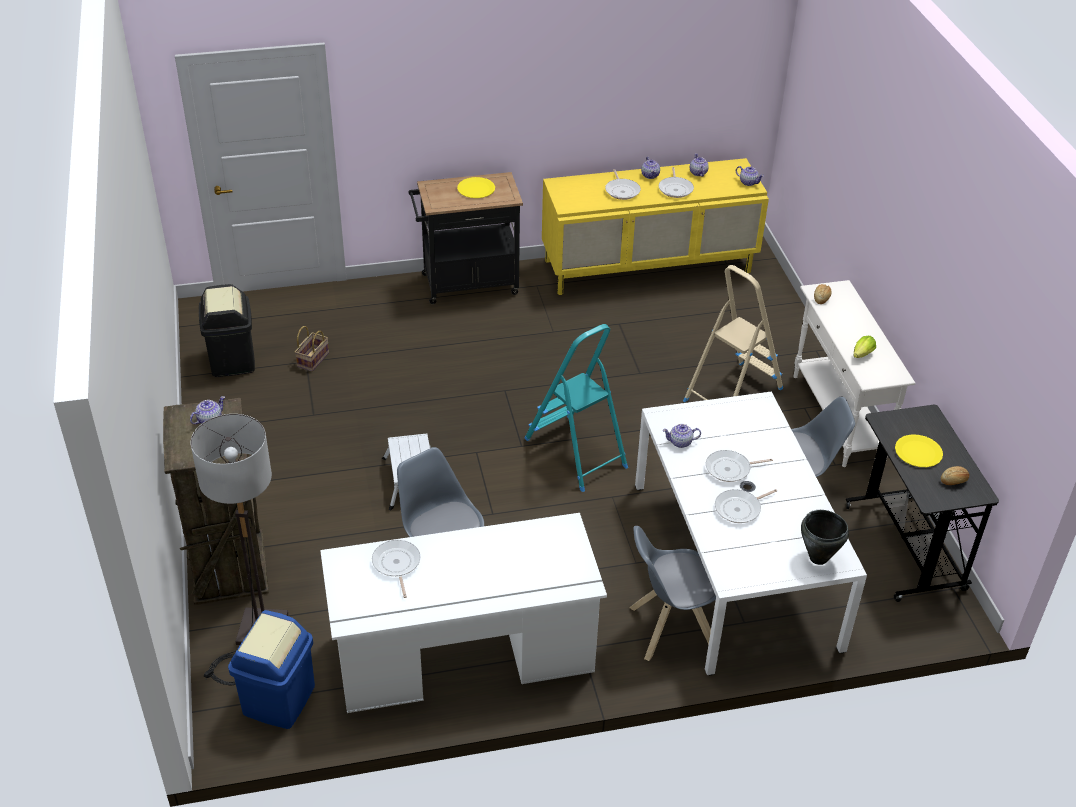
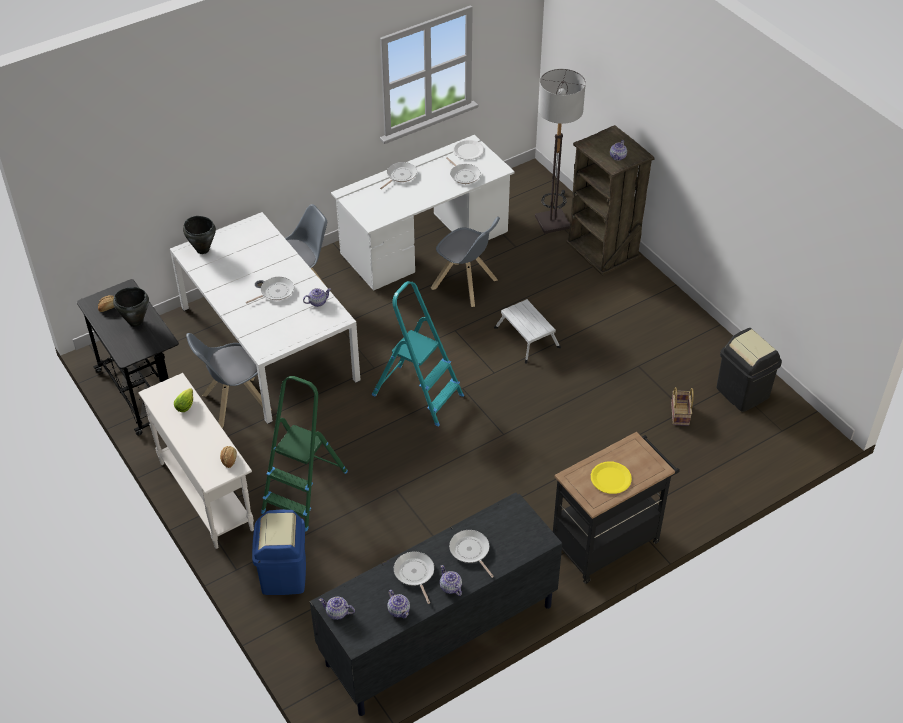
camera: 160 degrees right, 5 degrees up
(278, 700) = (515, 195): blue trash can -> blue trash can (284, 575)
(362, 607) = (468, 151): none -> white plate
(648, 267) = (438, 632): yellow cabinet -> black cabinet
(734, 394) = (304, 492): beige step ladder -> green step ladder
(740, 509) = (262, 267): frying pan -> frying pan (400, 175)
(918, 452) = (135, 322): yellow plate -> black cooking pot

